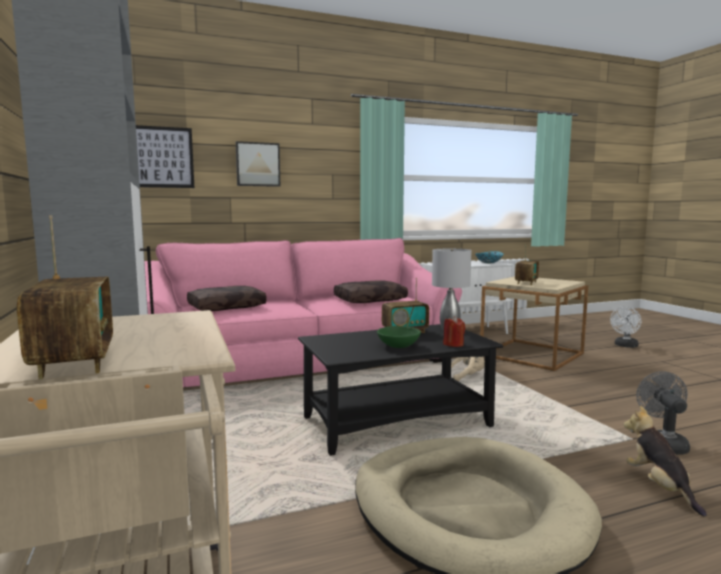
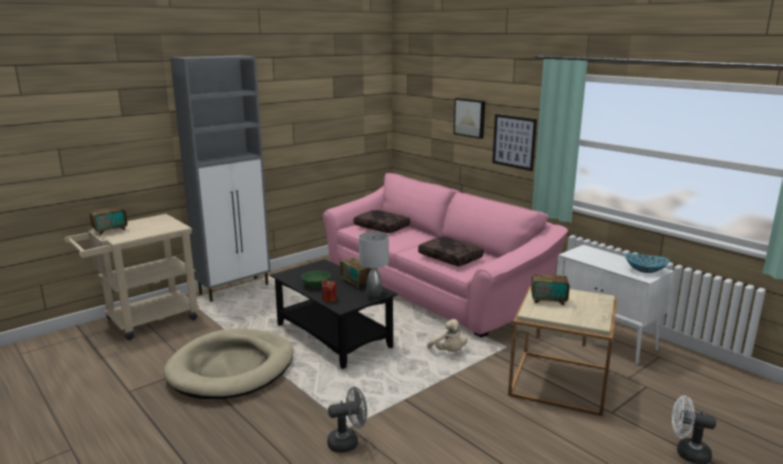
camera: 70 degrees right, 10 degrees up
(162, 157) = (417, 107): picture -> picture (514, 142)
(659, 487) = (274, 431): plush toy -> none

